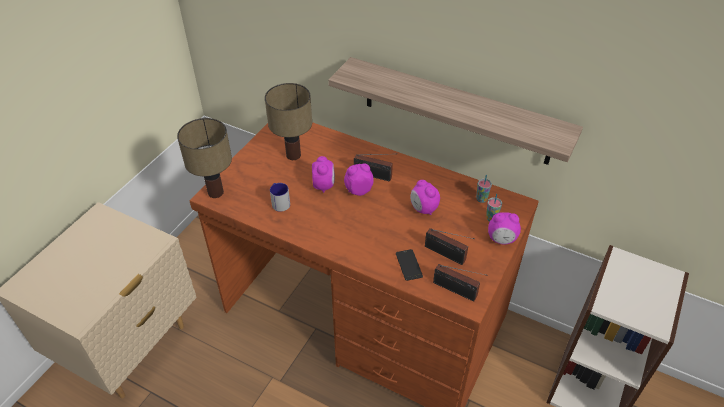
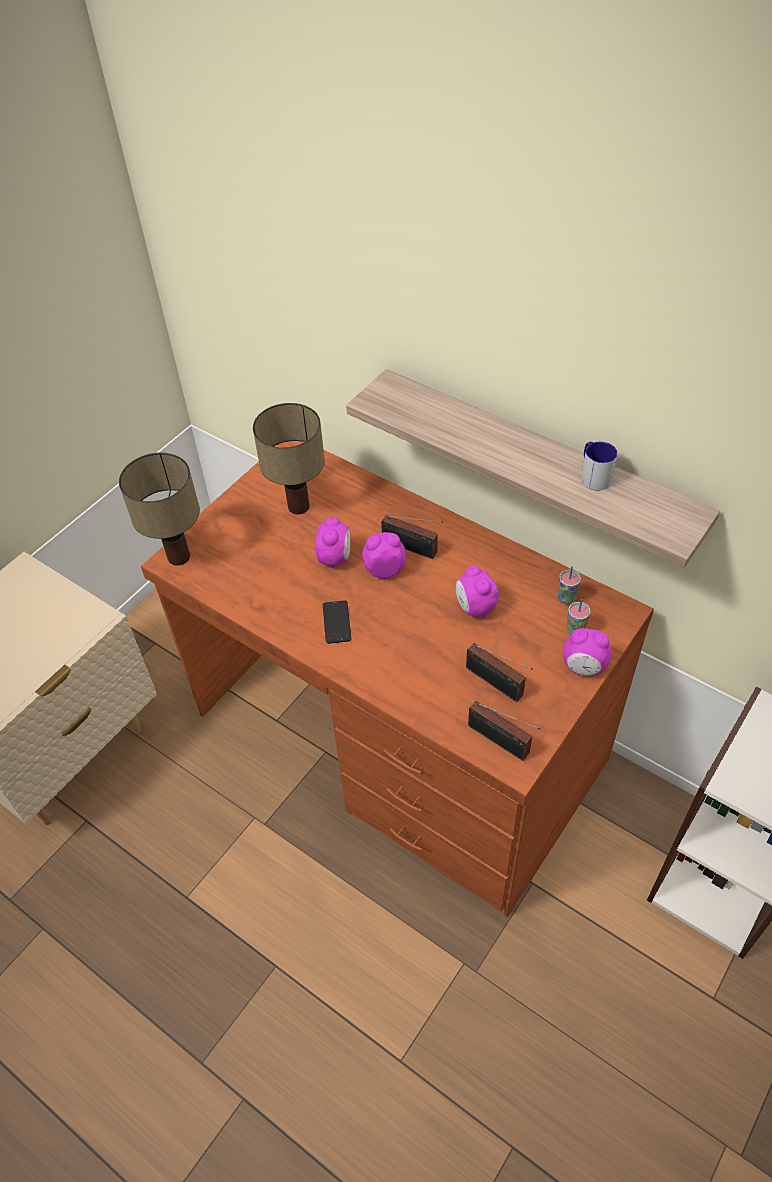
camera: 10 degrees right, 5 degrees up
(279, 202) = (267, 579): mug -> mug (593, 475)
(408, 265) = (437, 694): phone -> phone (336, 622)

